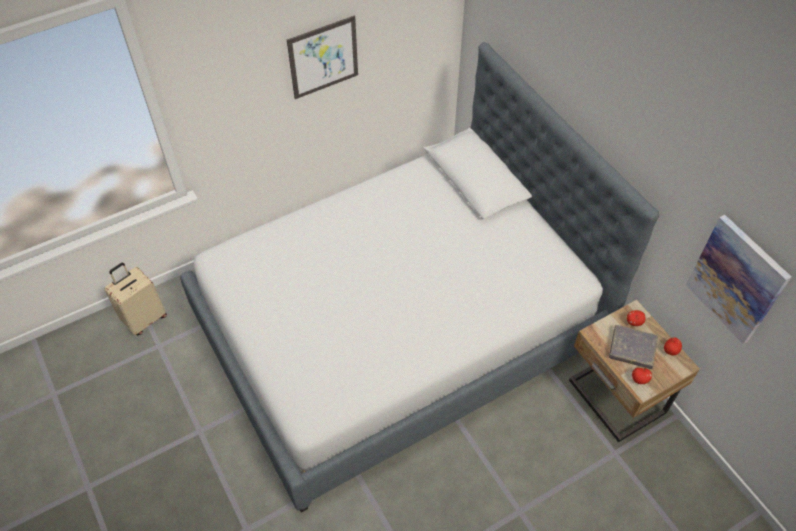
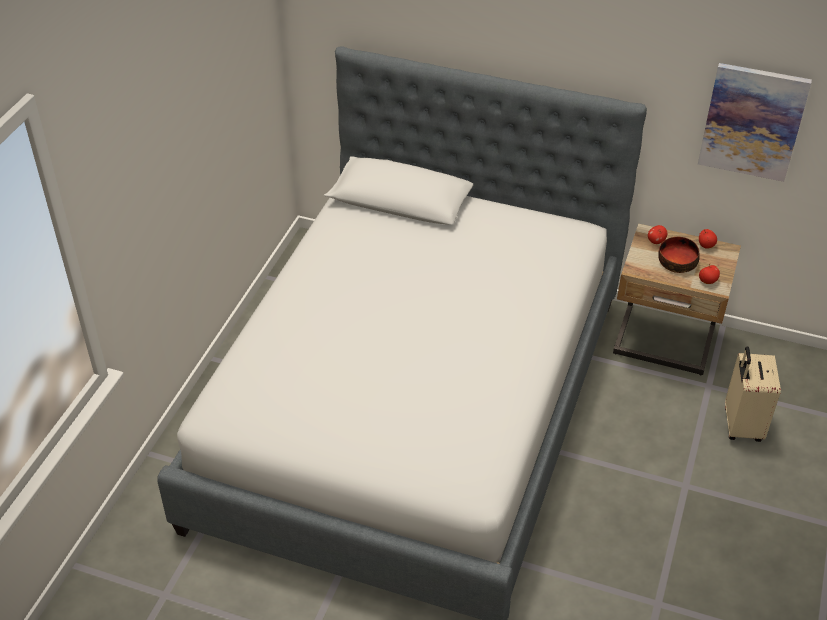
camera: 40 degrees left, 10 degrees down
(144, 319) = (115, 580): beige suitcase -> beige suitcase (741, 425)
(323, 57) = (193, 128): picture -> none
(632, 348) = (677, 261): grey book -> bowl

